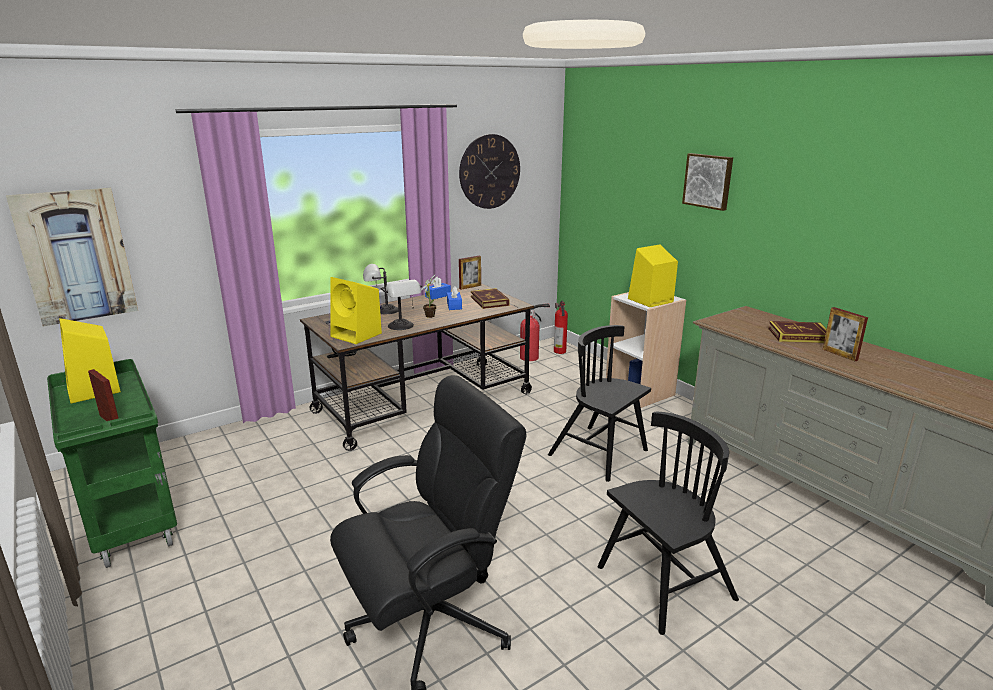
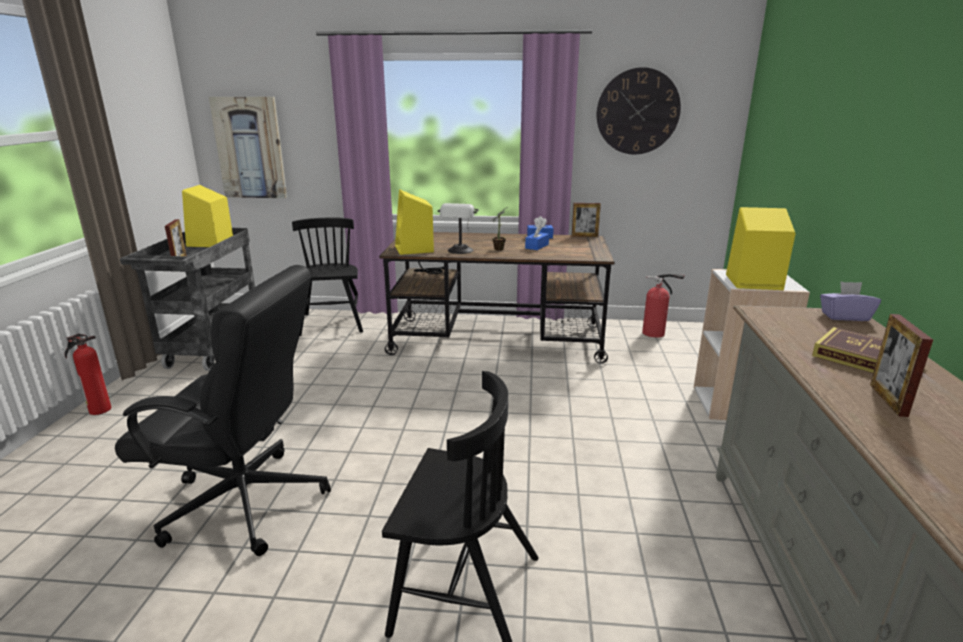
camera: 40 degrees right, 0 degrees up
(132, 526) = (211, 351): green cart -> black cart
(381, 311) = (470, 238): table lamp -> none
(489, 301) = (577, 249): book -> none
(560, 351) = (696, 337): fire extinguisher -> fire extinguisher (98, 410)
(603, 454) = (594, 444): black chair -> black chair (332, 324)
(708, 181) = (861, 117): picture -> none
(749, 312) = (844, 316): none -> purple tissue box

